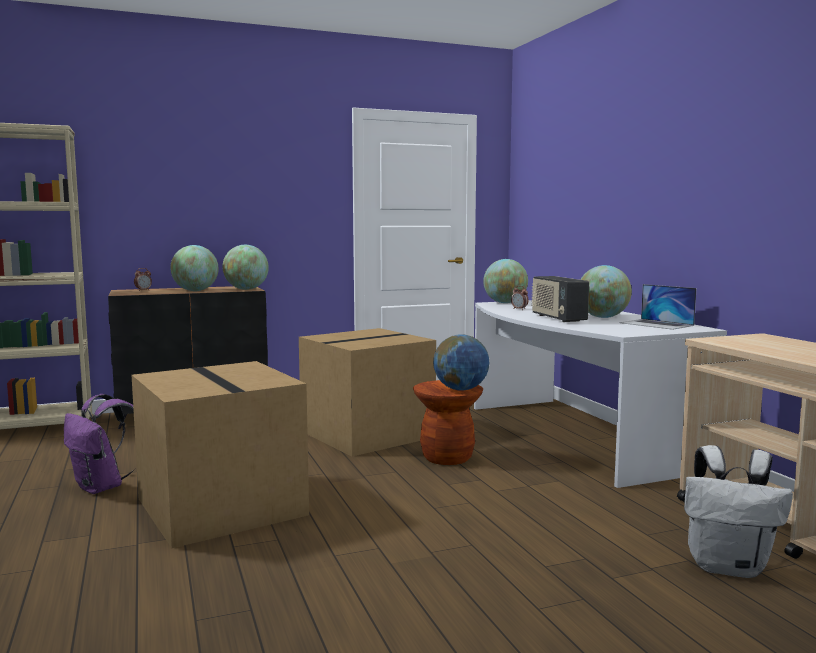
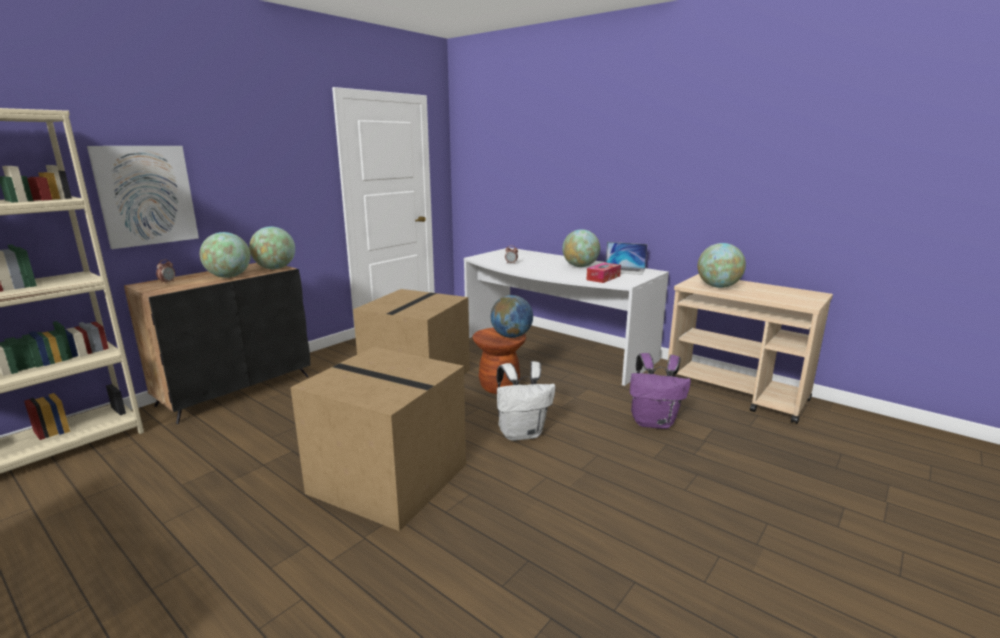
camera: 30 degrees left, 10 degrees up
(102, 487) = (251, 492): purple backpack -> purple backpack (653, 422)
(144, 208) = (146, 195): none -> picture
(505, 303) = (486, 256): globe -> globe (718, 287)
(557, 318) = (556, 271): radio -> none
(606, 327) = (603, 278): none -> tissue box
(728, 566) = (734, 427): white backpack -> white backpack (522, 433)

